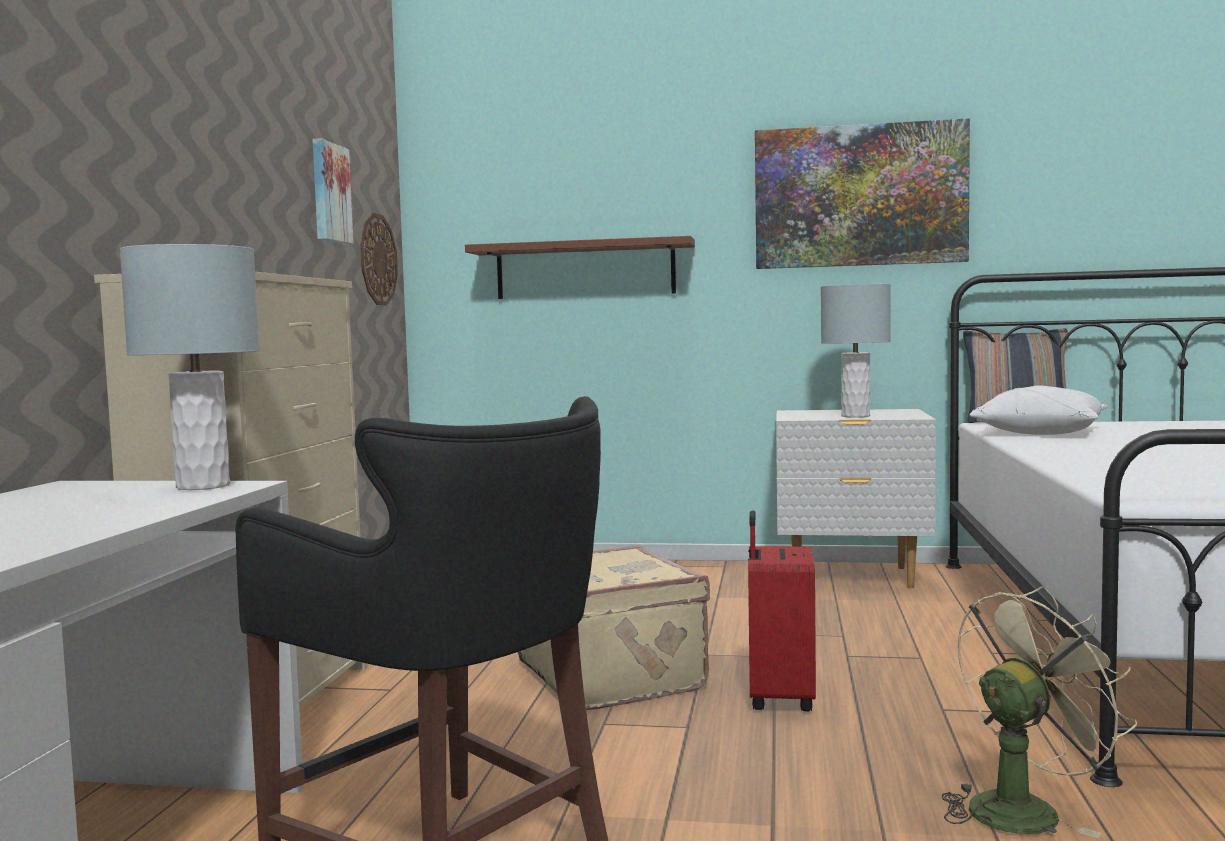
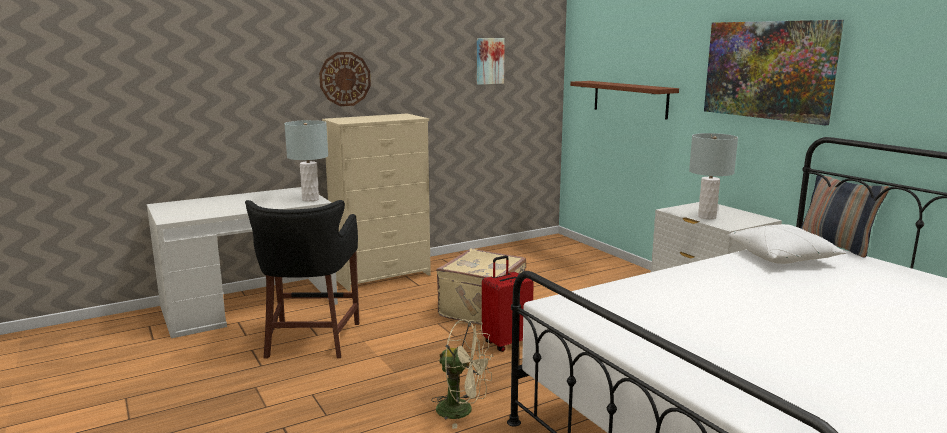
camera: 50 degrees right, 10 degrees up
(377, 259) = (533, 86): wall clock -> wall clock (345, 79)

